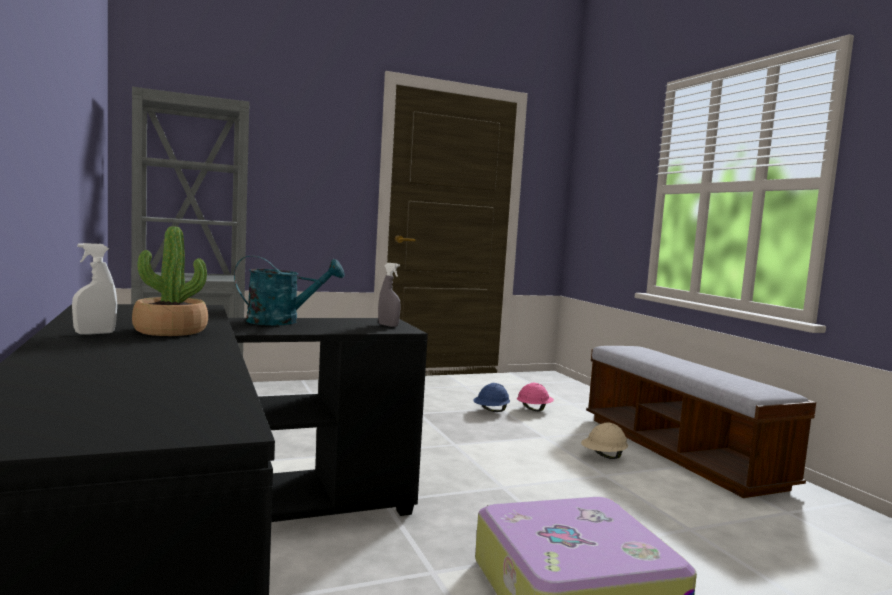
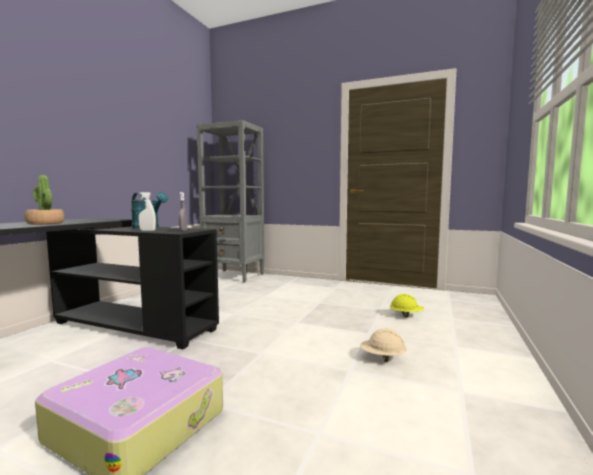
camera: 45 degrees right, 0 degrees up
(95, 333) = (21, 223): white spray bottle -> white spray bottle (147, 230)
(491, 411) = (369, 310): blue hard hat -> none
(534, 409) = (406, 315): pink hard hat -> yellow hard hat
(678, 451) = (473, 376): bench -> none

